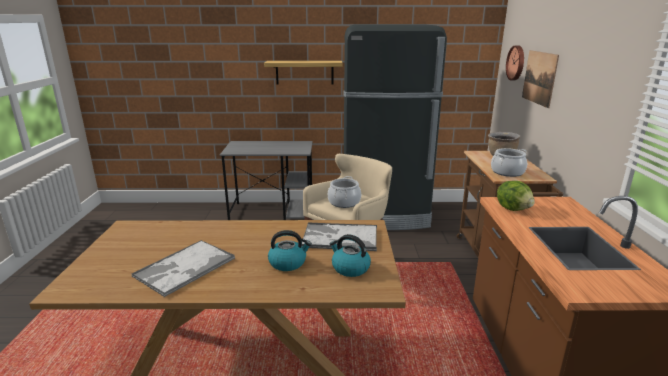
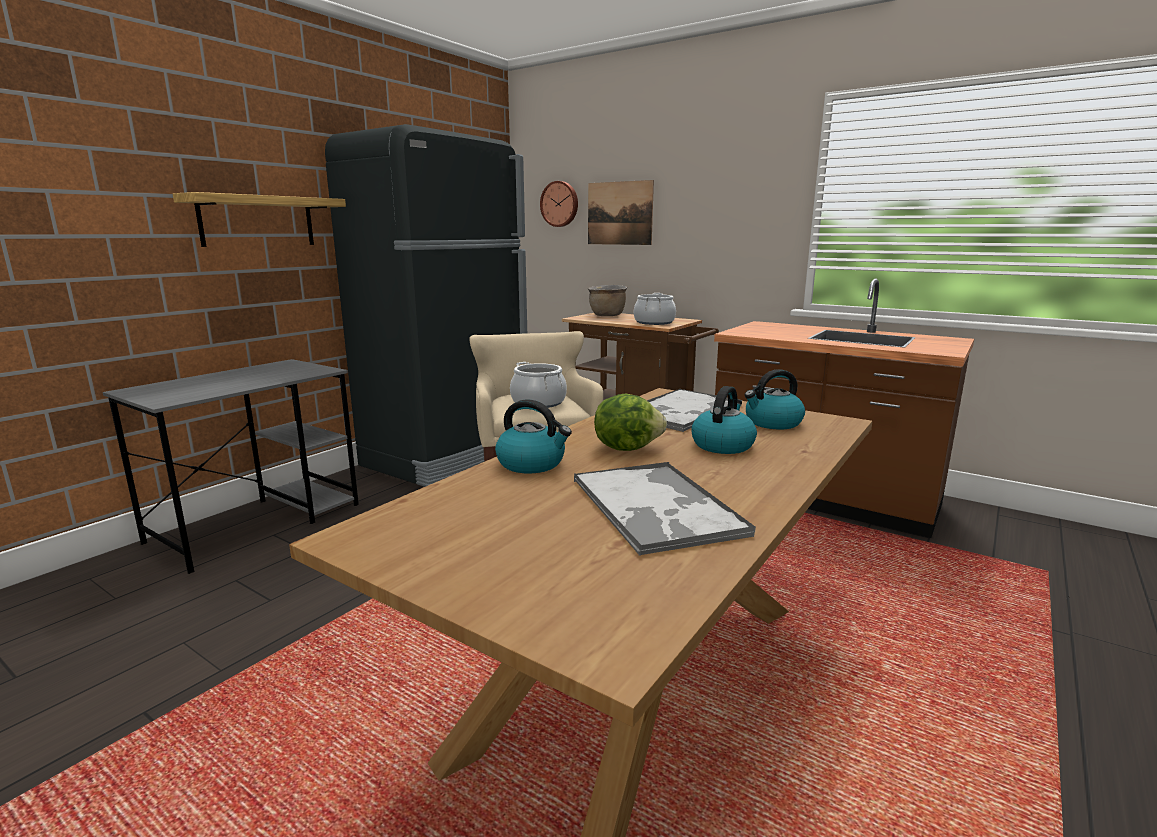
camera: 55 degrees left, 5 degrees down
(217, 229) = (532, 463): none -> kettle
(513, 209) = (761, 333): lettuce -> lettuce (627, 447)

